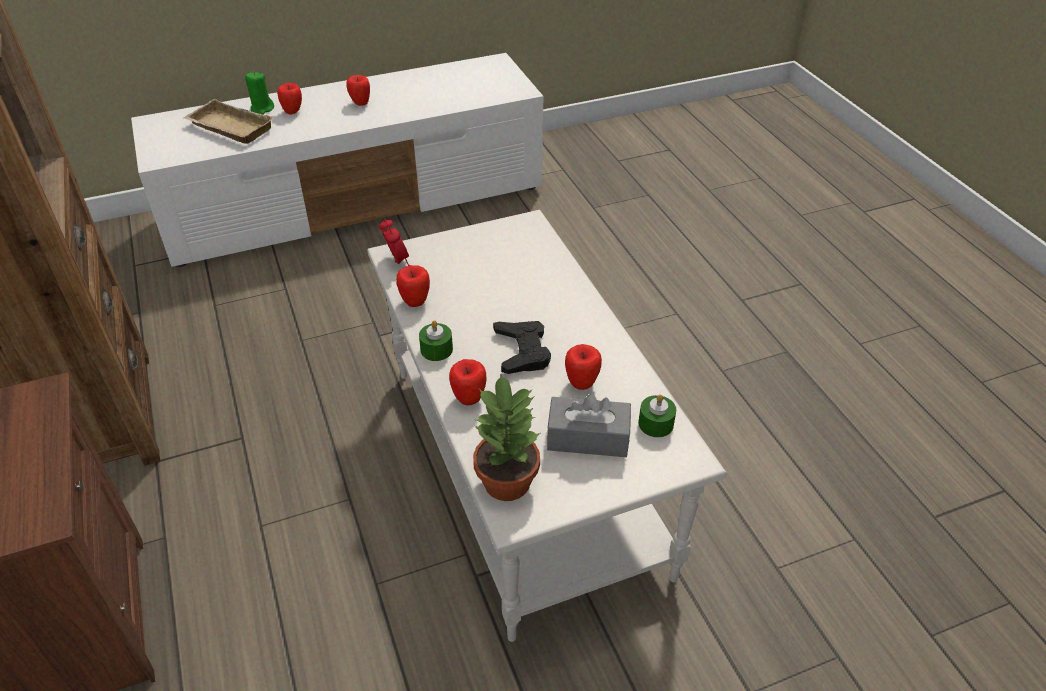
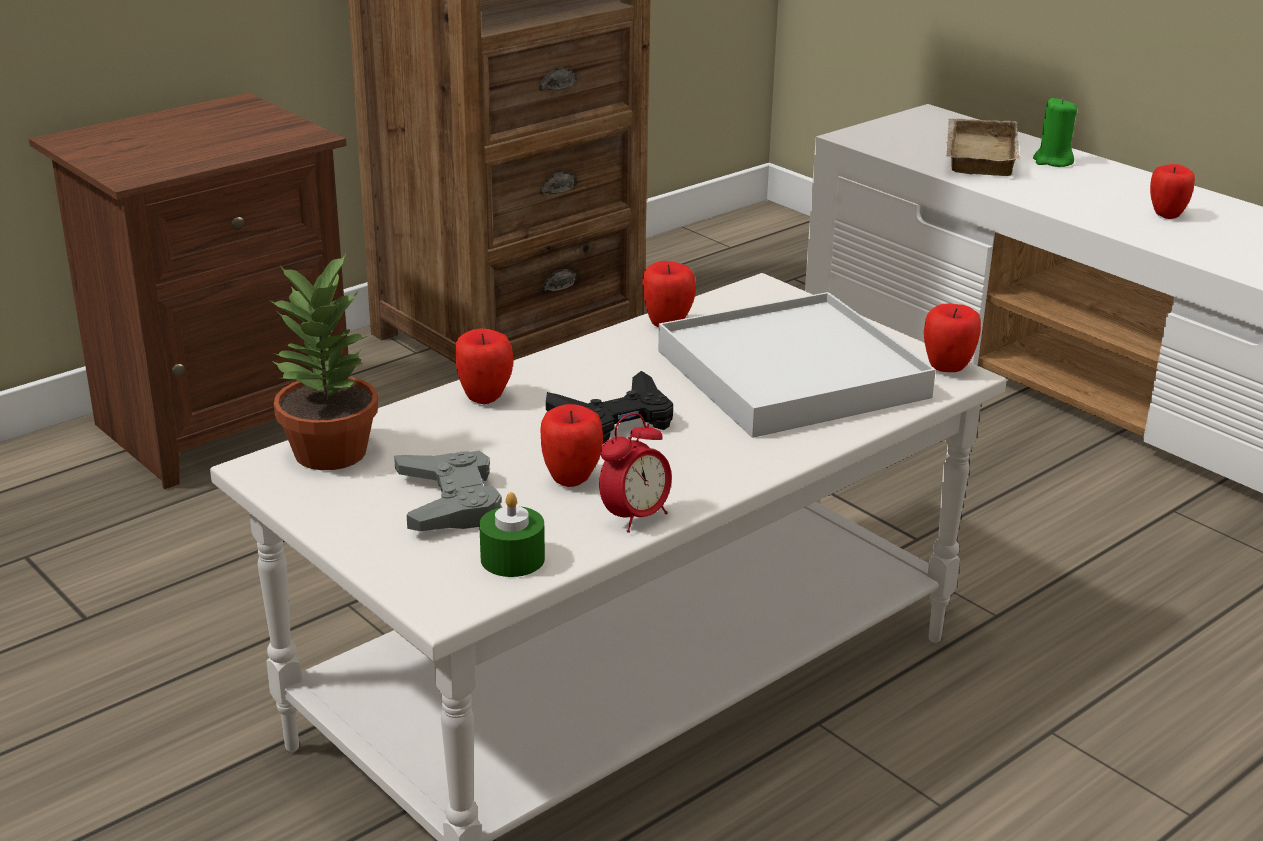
camera: 70 degrees right, 15 degrees down
(293, 112) = (1074, 180): apple -> apple (947, 369)
(397, 261) = (749, 295): alarm clock -> alarm clock (635, 517)
(436, 349) = (573, 357): green candle -> none
(502, 273) = (792, 374): none -> white tray
(588, 438) = (449, 502): grey tissue box -> grey game controller

